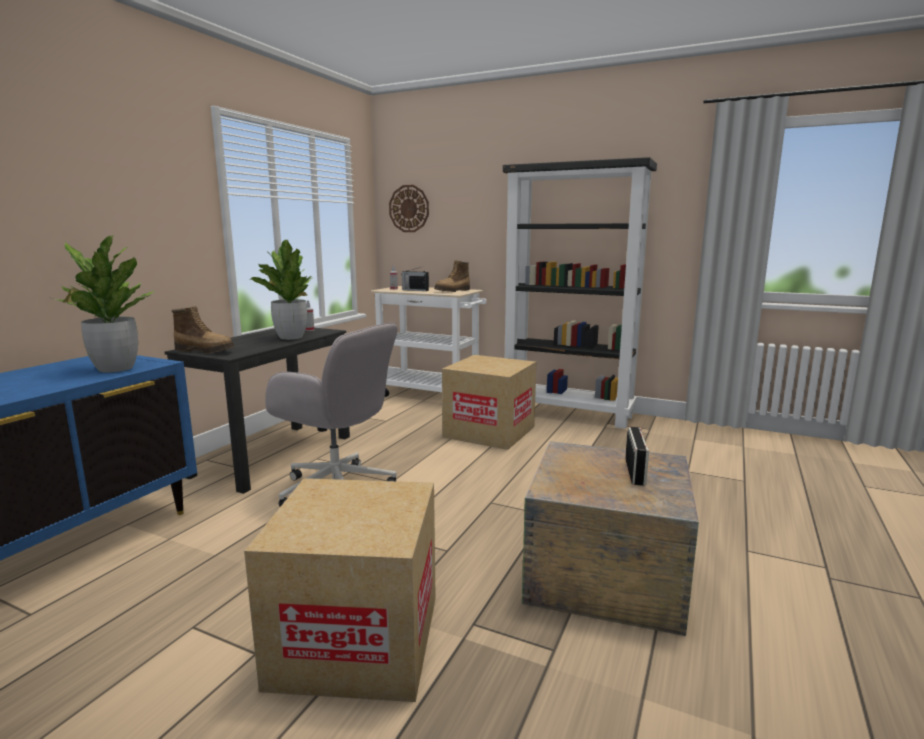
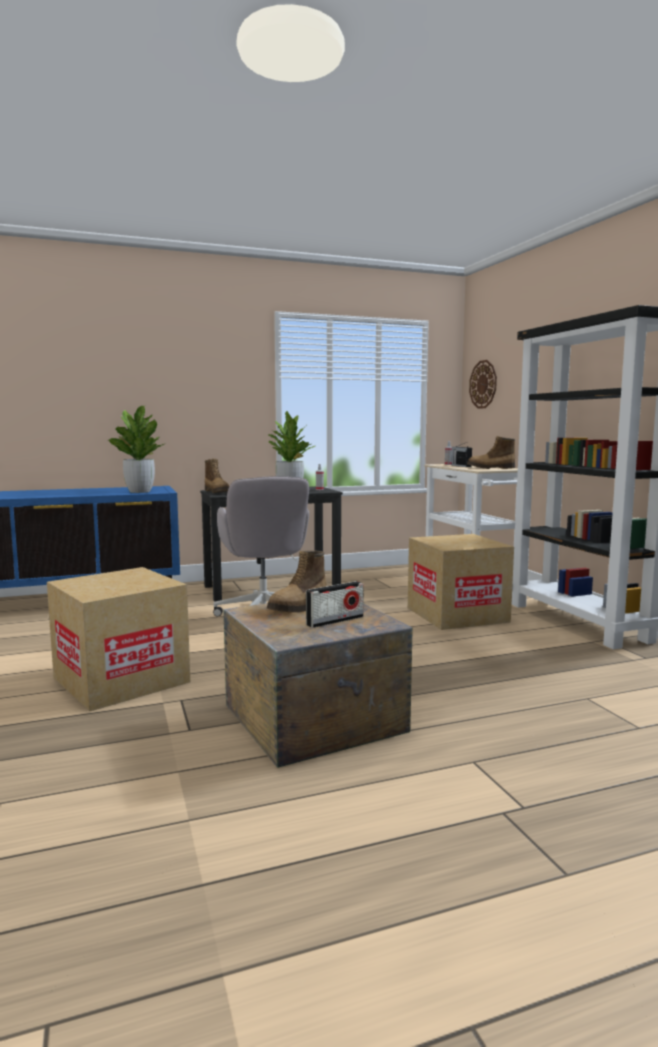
camera: 45 degrees right, 5 degrees down
(572, 468) = (299, 607): none -> boot

